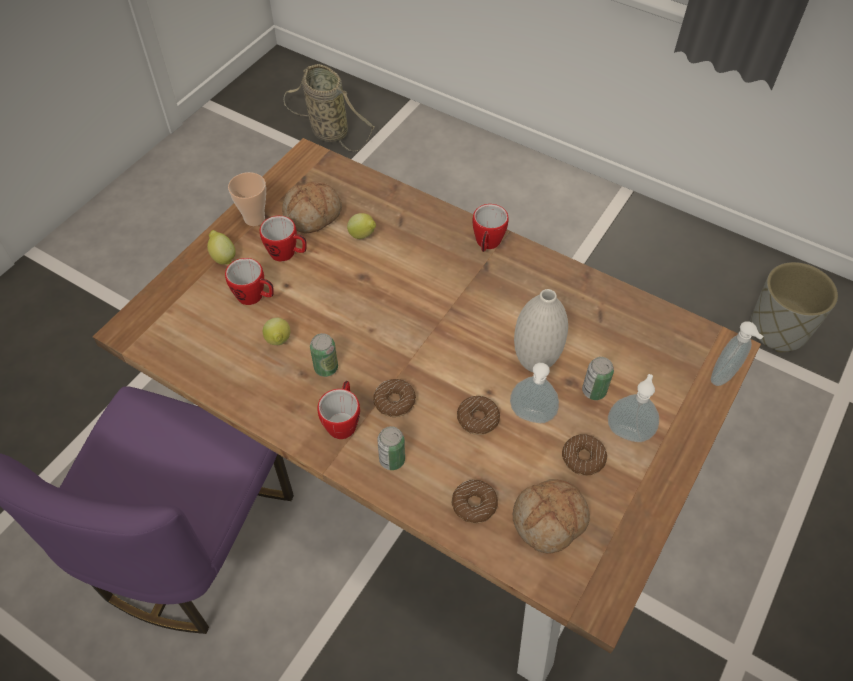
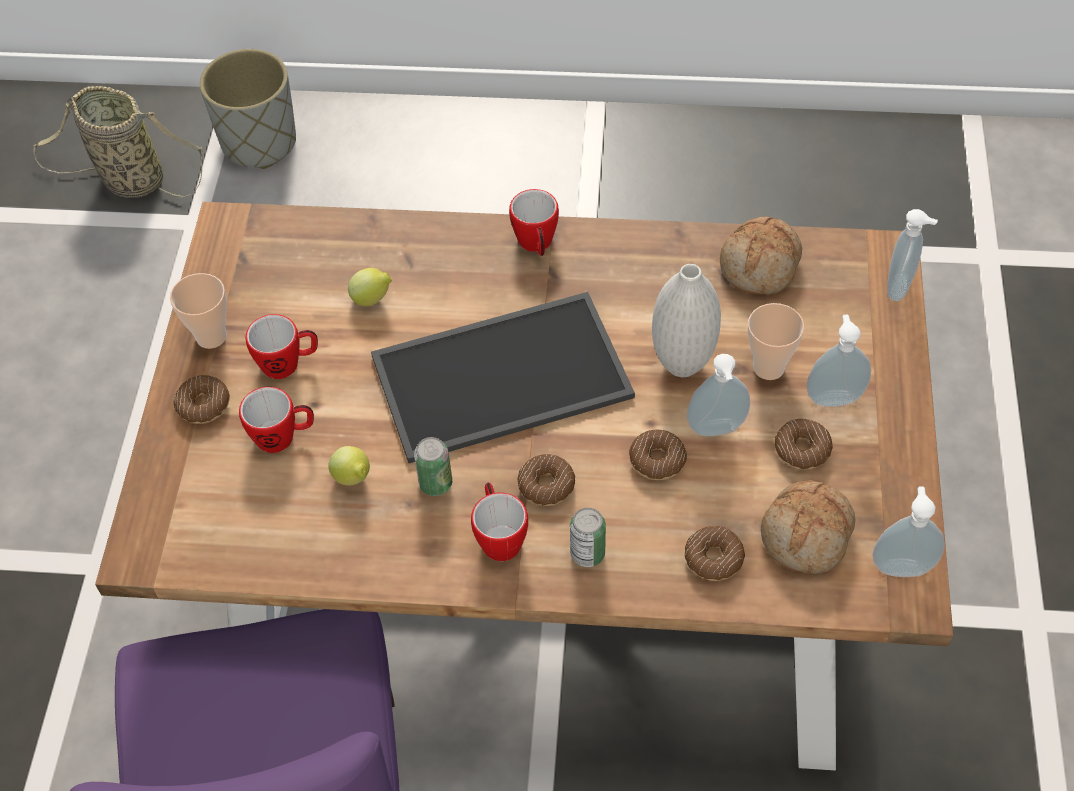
camera: 25 degrees left, 0 degrees up
(223, 257) = (203, 405): lemon -> donut
(313, 215) = (288, 299): bread -> bread (761, 266)
(408, 320) = (500, 380): none -> tray
(594, 391) = (768, 367): can -> cup
(605, 576) = (901, 565): none -> soap dispenser
(778, 330) = (877, 211): grey planter -> grey planter (260, 143)

